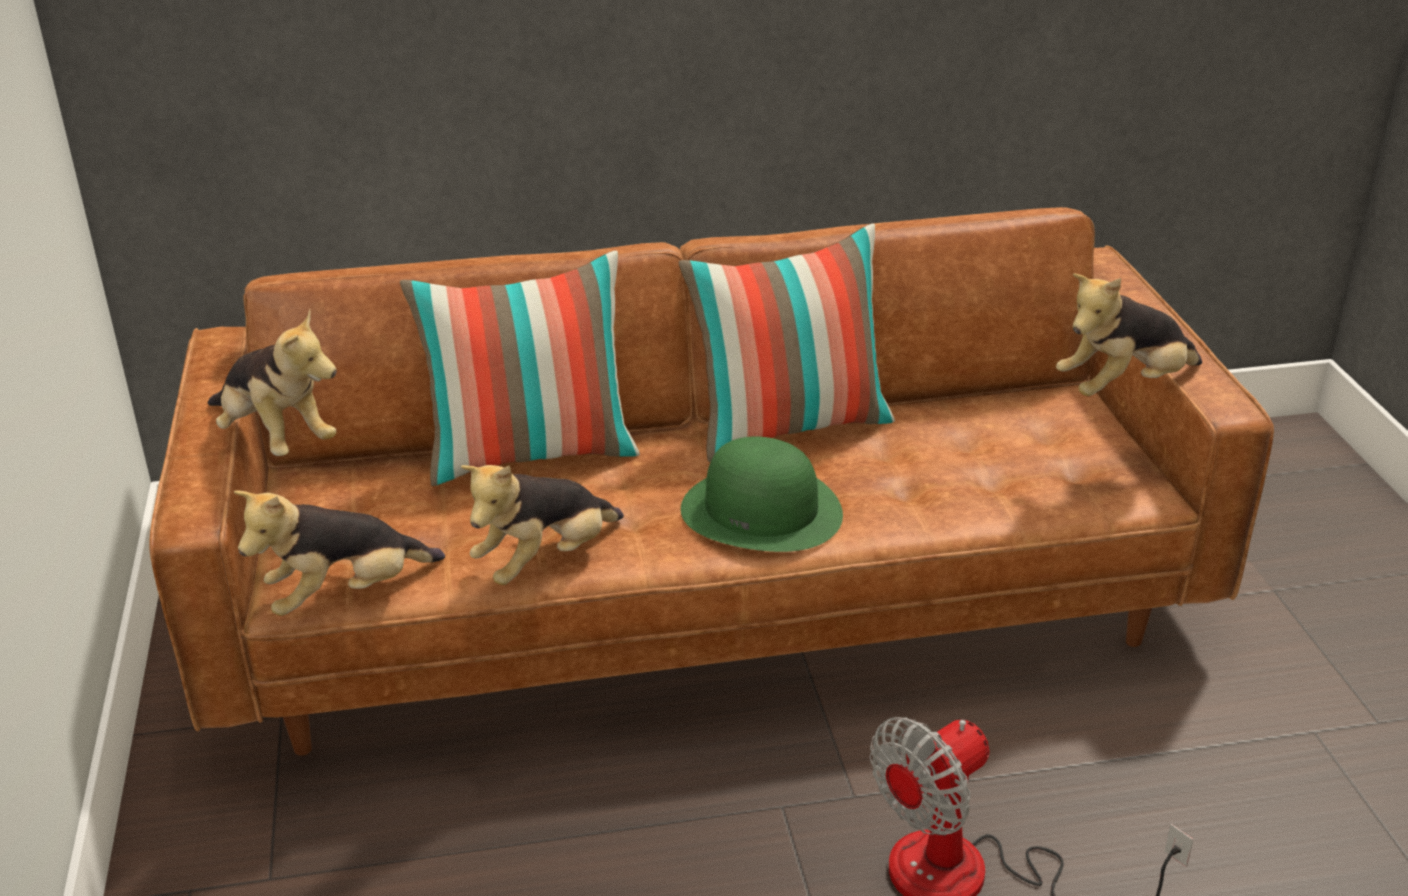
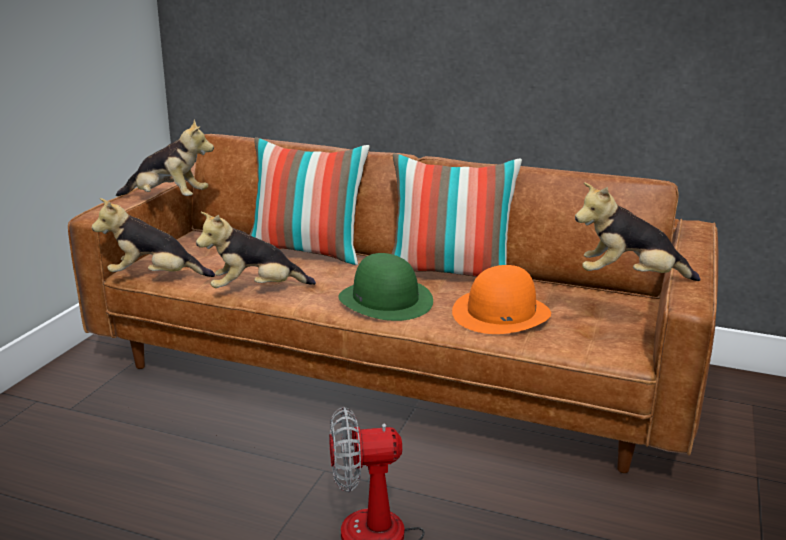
camera: 30 degrees right, 10 degrees down
(275, 438) = (168, 199): plush toy -> plush toy turned 60 degrees counterclockwise
(937, 479) = (501, 313): none -> orange hat

